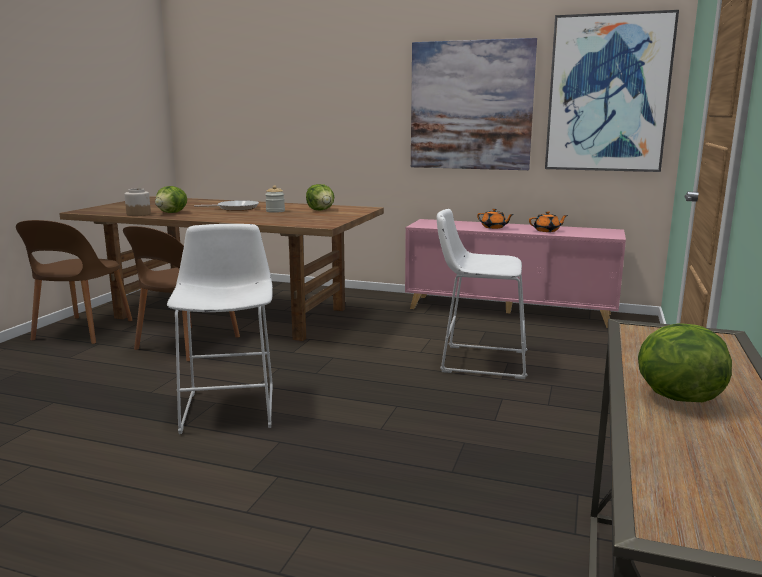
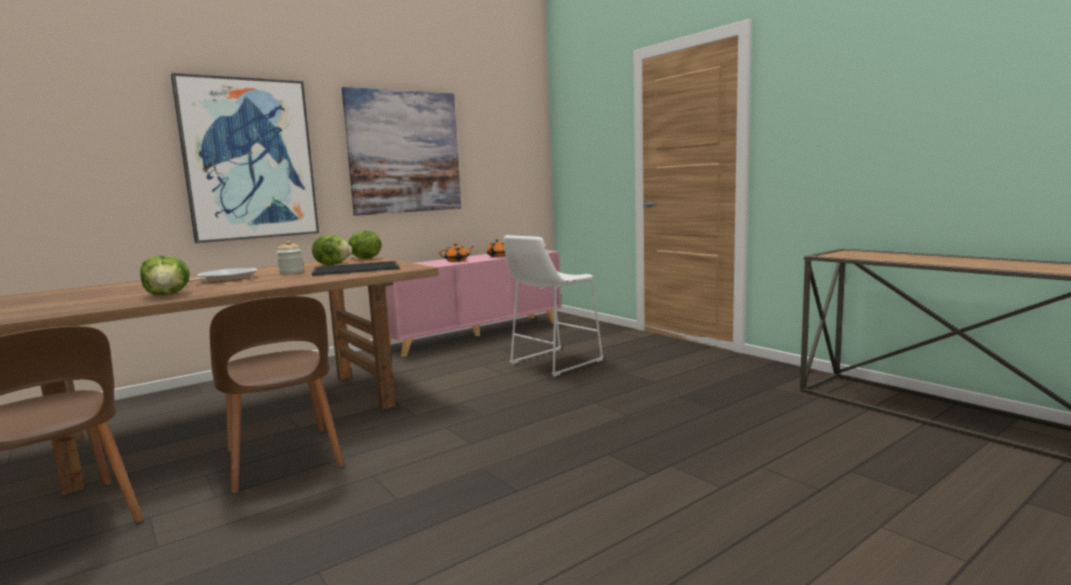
camera: 55 degrees left, 5 degrees down
(138, 214) = (122, 304): jar -> none
(231, 405) = (501, 462): white stool -> none
(303, 217) = (357, 269): none -> tray
(608, 94) = (506, 143): picture -> picture (249, 160)
(675, 397) = (940, 261): lettuce -> lettuce (364, 258)

